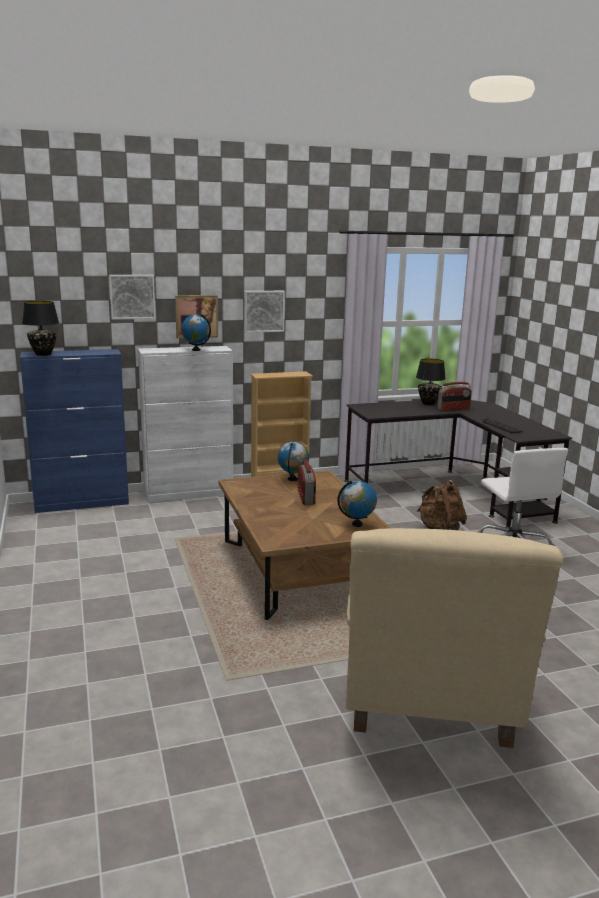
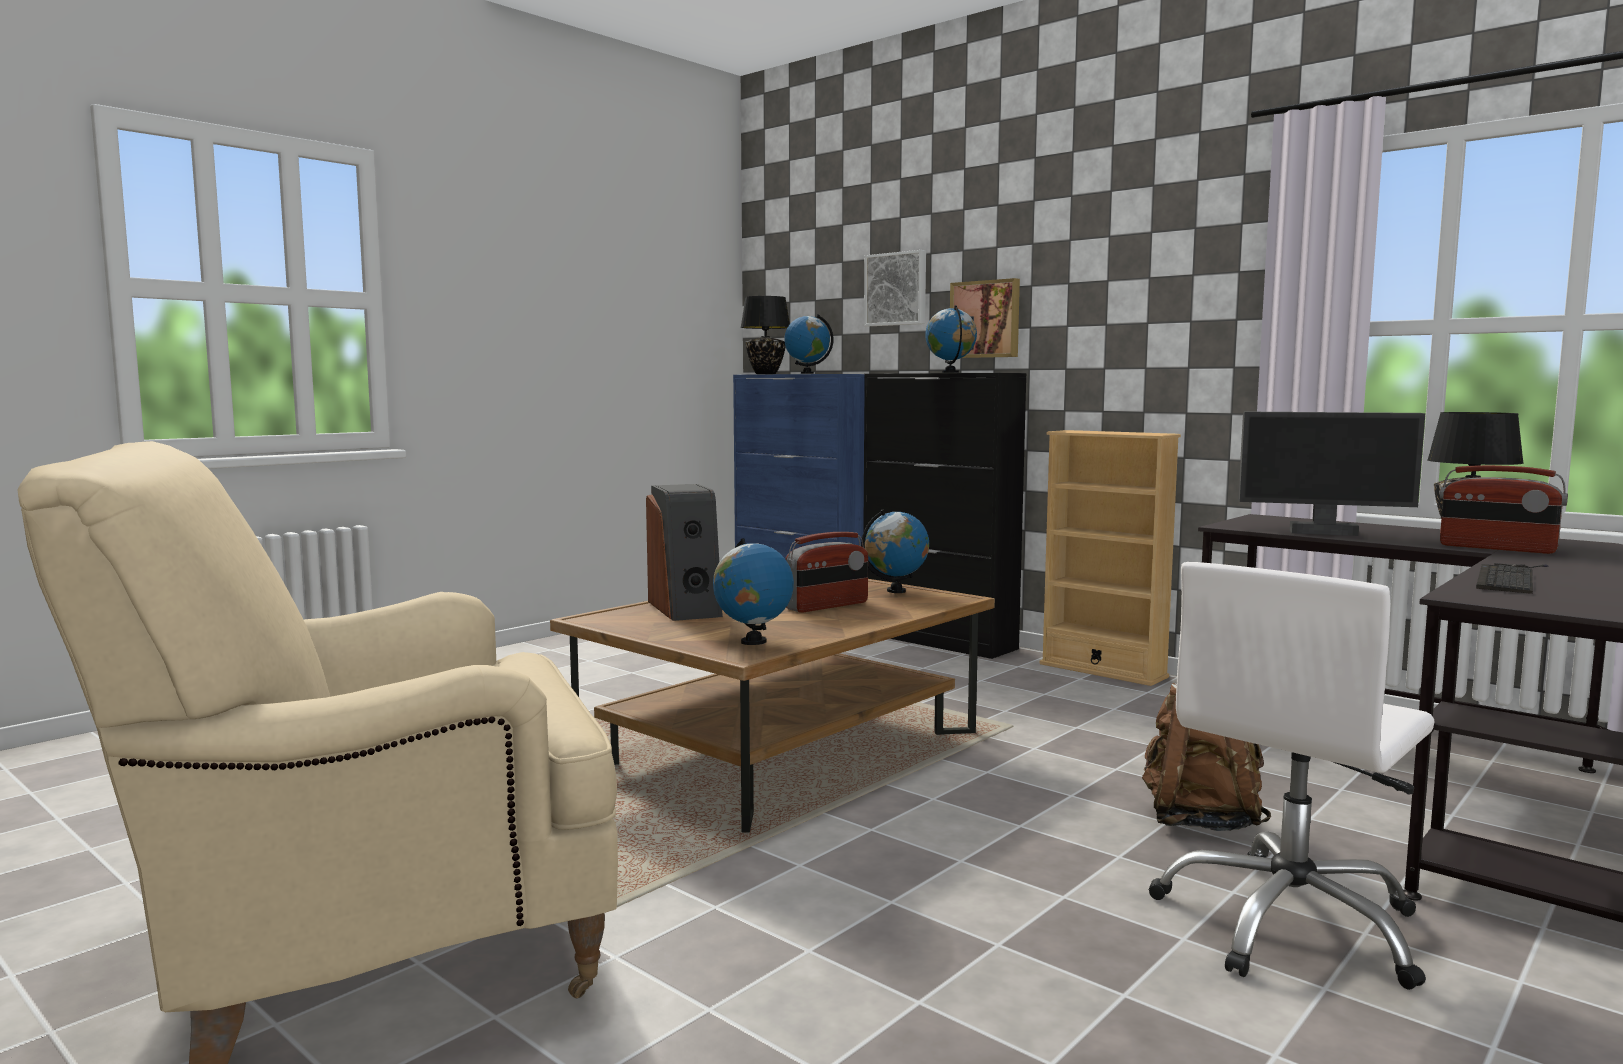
camera: 60 degrees right, 10 degrees down
(85, 353) = (807, 373): none -> globe
(189, 493) = (939, 641): white cabinet -> black cabinet
(263, 311) = (1102, 306): picture -> none
(278, 521) = (686, 608): none -> speaker
(402, 412) = (1322, 533): none -> monitor

